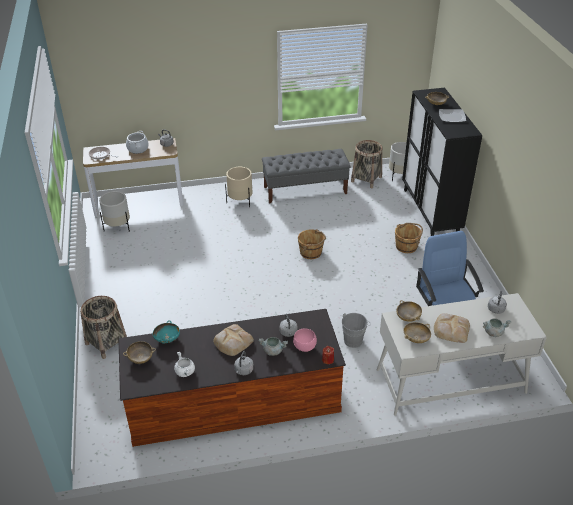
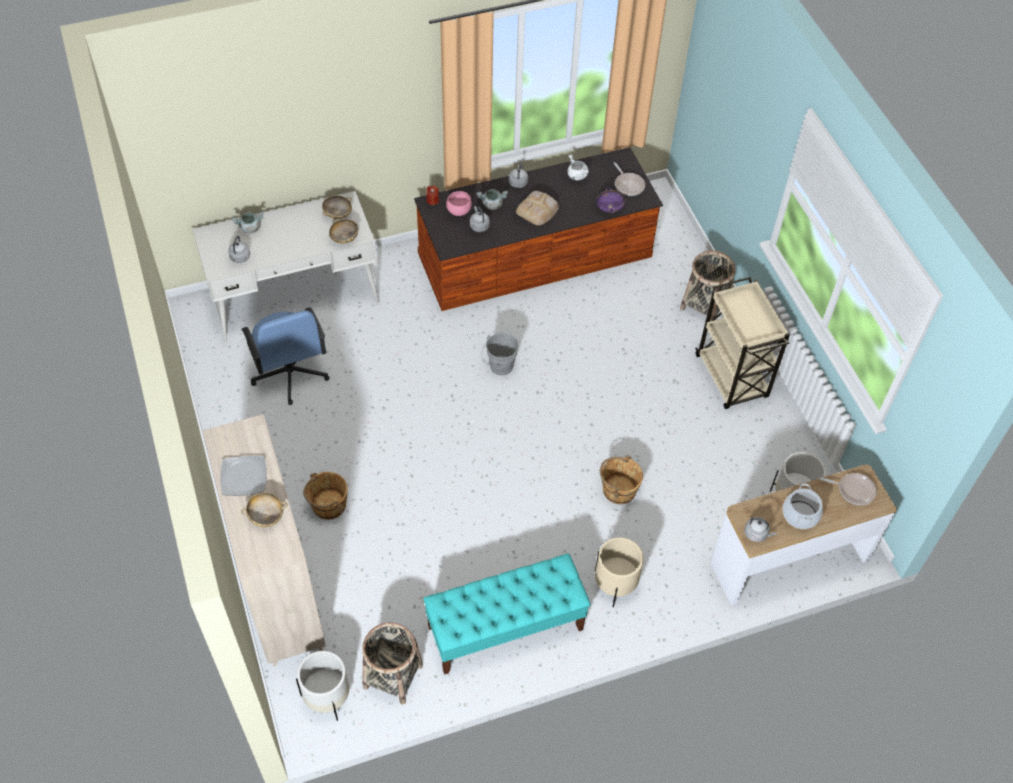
camera: 170 degrees right, 15 degrees up
(115, 291) = (732, 378): none -> beige cart
(140, 358) = (628, 185): beige bowl -> frying pan
(167, 338) = (609, 208): turquoise bowl -> purple bowl
(305, 190) = (505, 628): grey bench -> turquoise bench
(311, 252) = (476, 476): brown bucket -> brown bucket (618, 489)
(354, 339) = (406, 338): grey bucket -> grey bucket (500, 368)
(430, 212) = (280, 592): black cabinet -> beige cabinet
(451, 330) = (297, 227): bread -> none

